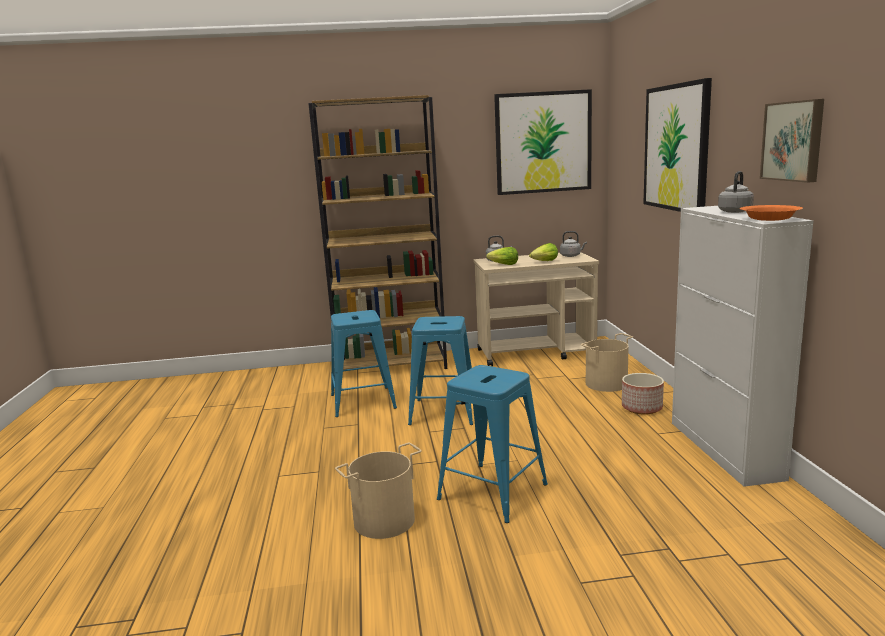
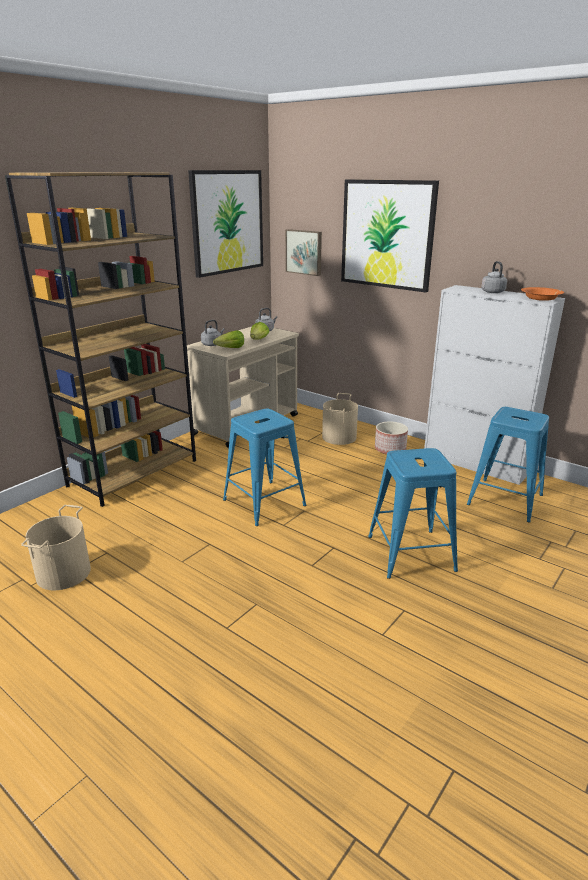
camera: 45 degrees left, 10 degrees up
(362, 401) = (172, 520): blue stool -> blue stool (504, 500)
(384, 521) = (384, 615): beige bucket -> beige bucket (64, 573)
(794, 141) = (541, 240): picture -> picture (304, 252)

